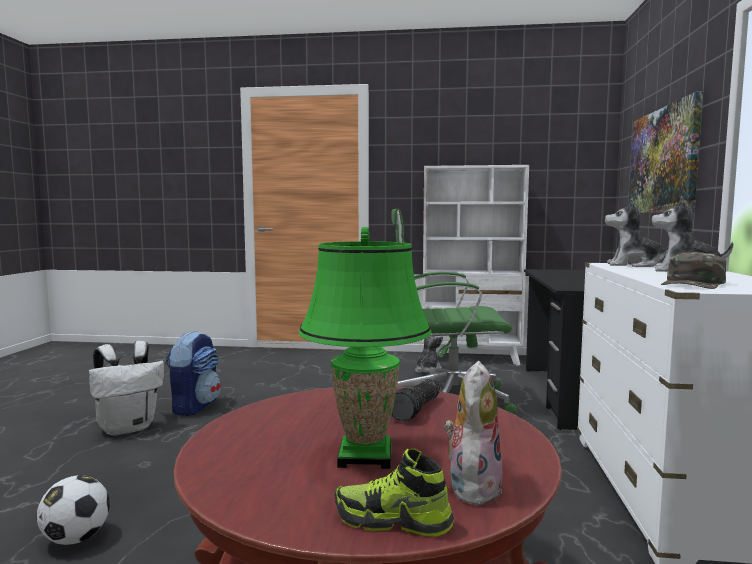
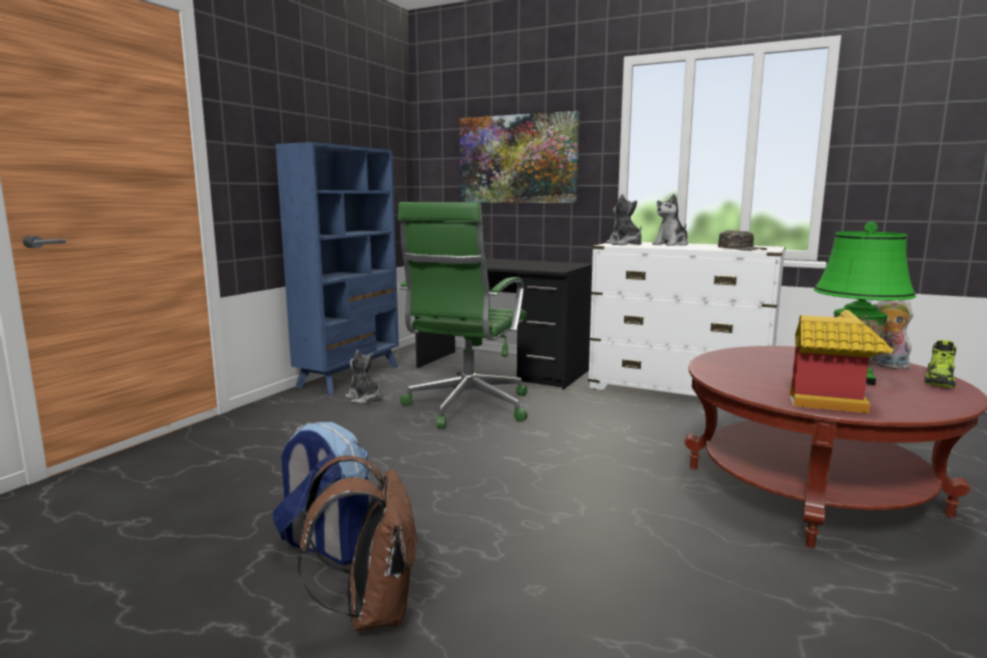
camera: 70 degrees left, 5 degrees up
(76, 539) = (733, 631): football -> none
(128, 428) = (371, 610): white backpack -> brown backpack
(241, 438) = (833, 403): none -> toy house
(418, 409) = (754, 360): flashlight -> none
(471, 359) = (350, 376): white bookcase -> blue bookcase
(634, 265) = (624, 244): plush toy -> plush toy turned 120 degrees clockwise

